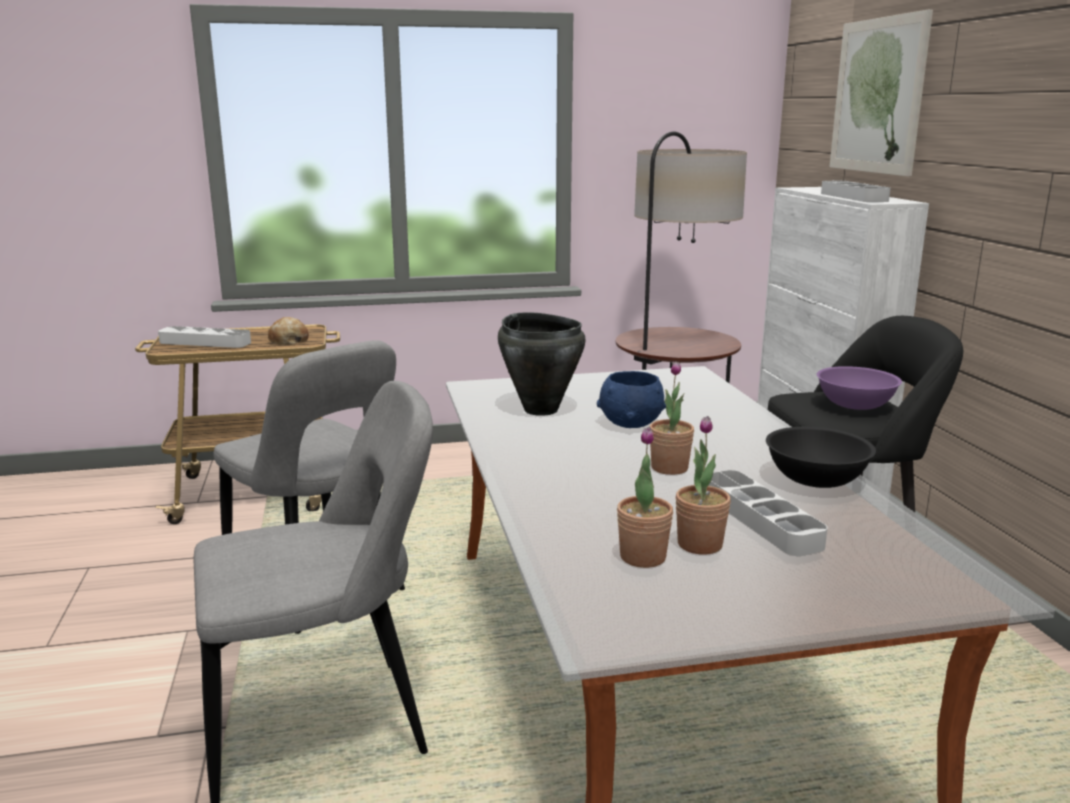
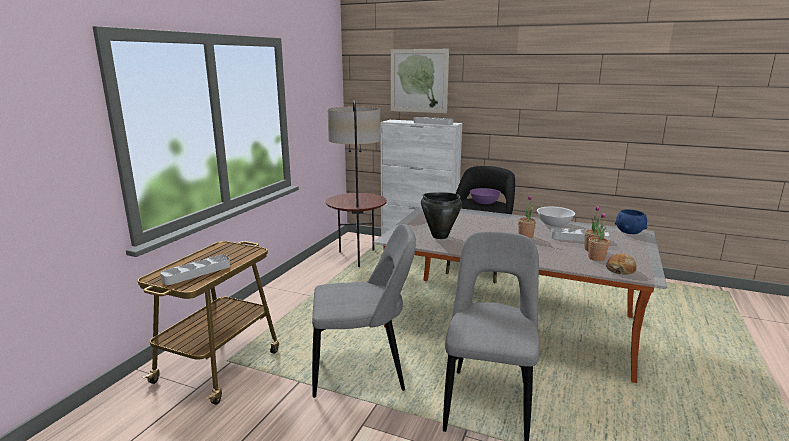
camera: 55 degrees left, 0 degrees up
(288, 340) = (237, 254): bread -> bread (620, 270)
(629, 423) = (474, 229): blue bowl -> blue bowl (629, 232)
(816, 480) = (554, 224): black bowl -> white bowl

